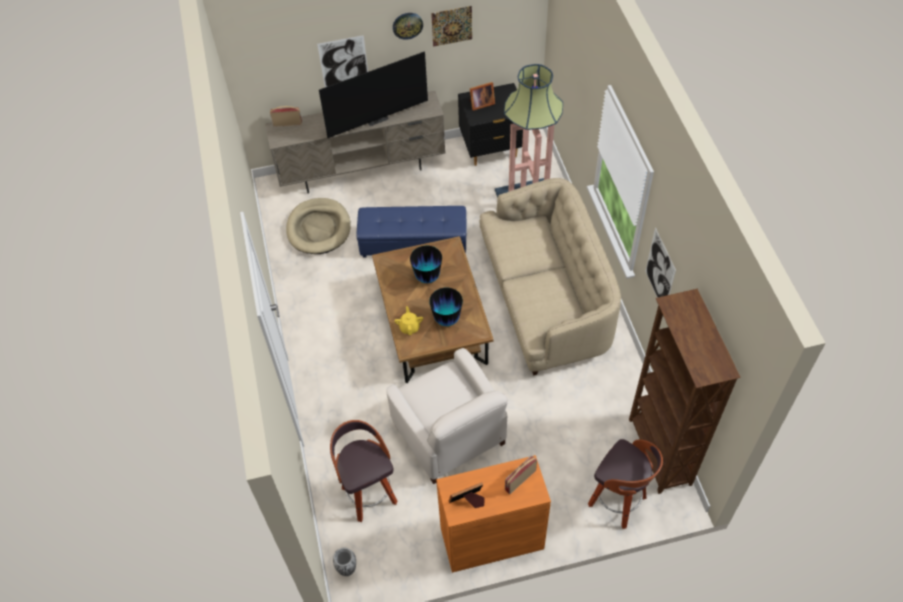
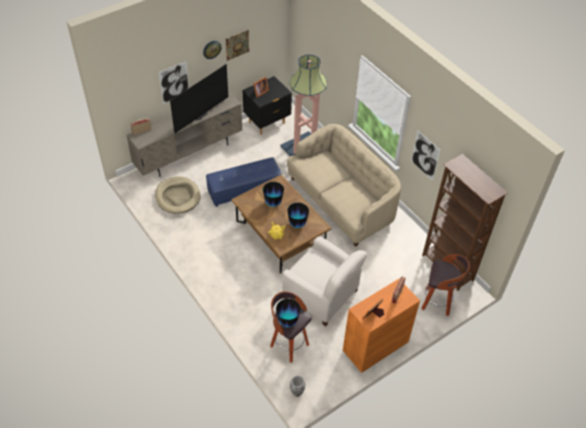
camera: 25 degrees left, 5 degrees down
(353, 466) = (287, 322): none -> vase

